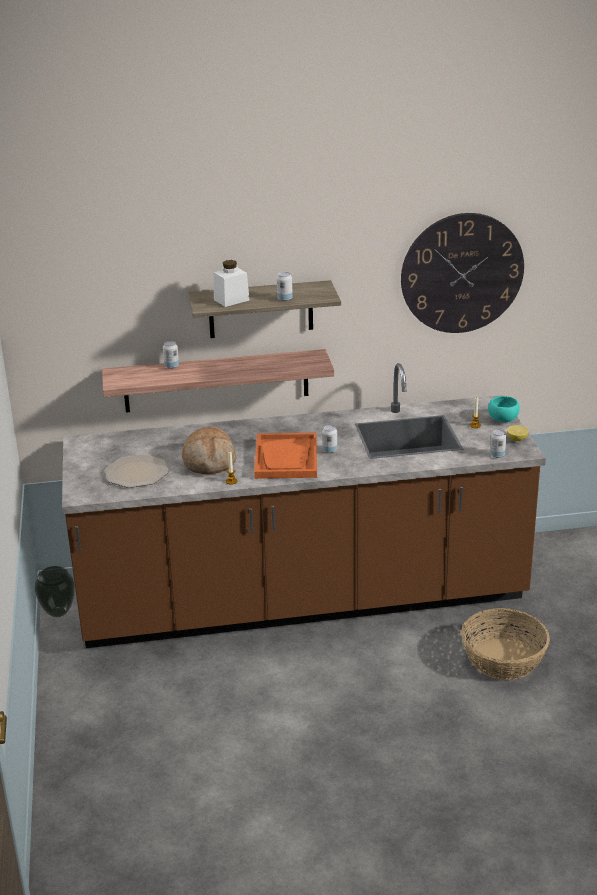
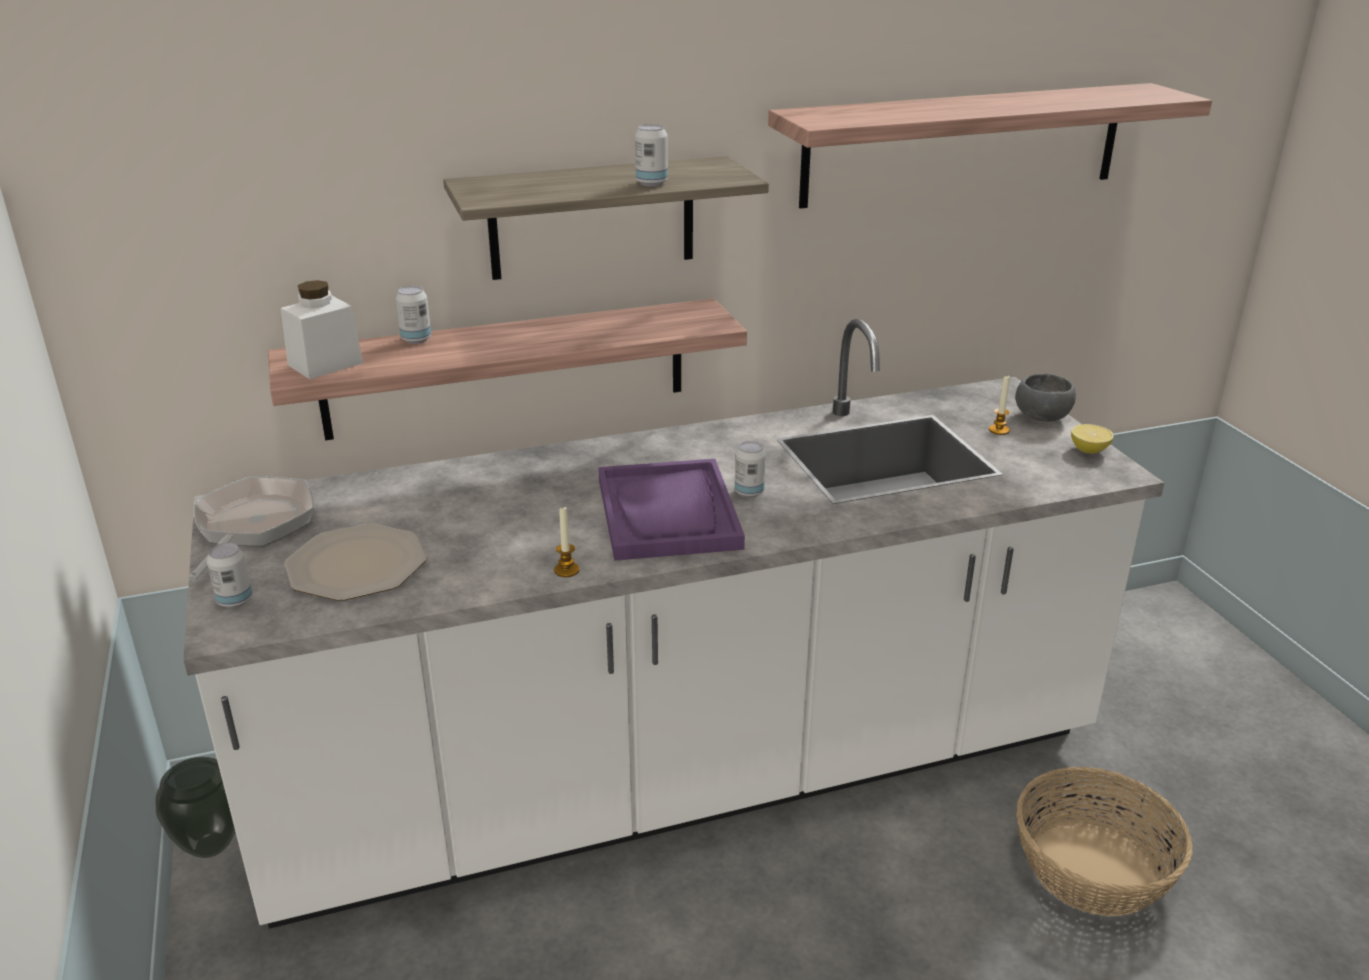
camera: 10 degrees left, 0 degrees up
(90, 452) = (252, 526): none -> frying pan
(209, 461) = (510, 530): bread -> none
(231, 300) = (540, 188): white jar -> white jar (325, 364)
(286, 458) = (668, 513): orange tray -> purple tray
(302, 599) = (684, 771): brown counter -> white counter
(462, 273) = (963, 144): wall clock -> shelf
(497, 455) = (1072, 482): can -> can (235, 601)
(503, 420) = (1043, 418): turquoise bowl -> grey bowl

